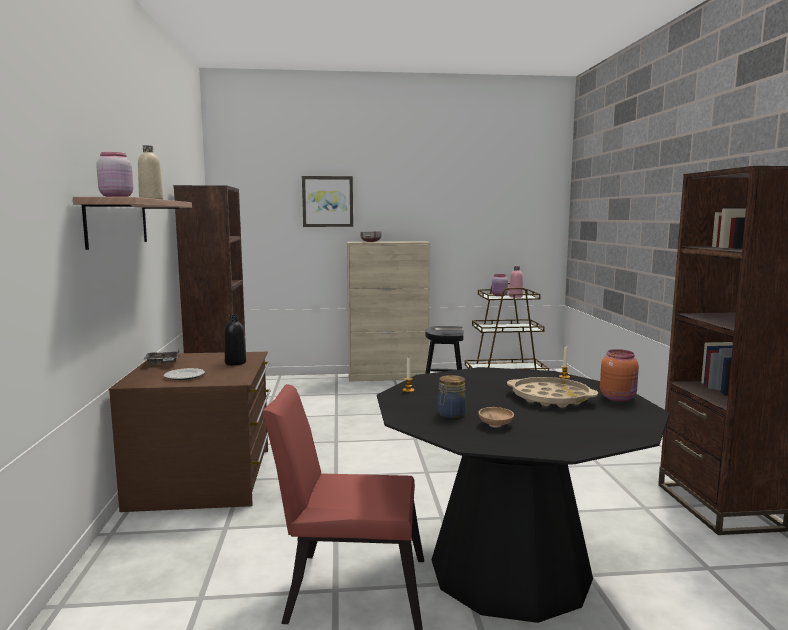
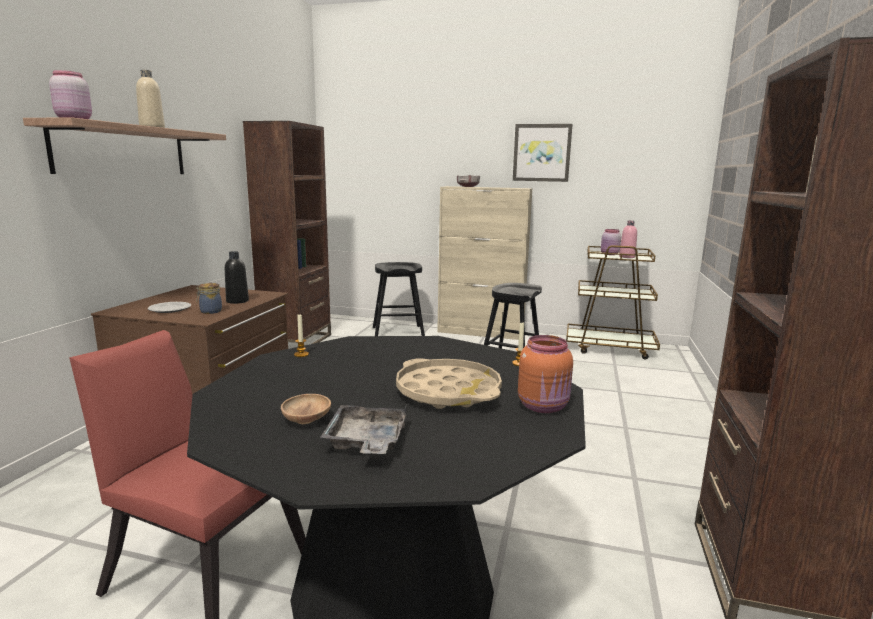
camera: 20 degrees right, 5 degrees up
(162, 363) = (178, 294): grey tray -> grey tray (366, 442)
(312, 386) = (397, 332): none -> black stool
(327, 201) = (430, 143): picture -> picture (541, 153)
(450, 414) = (284, 394): jar -> jar (210, 311)

